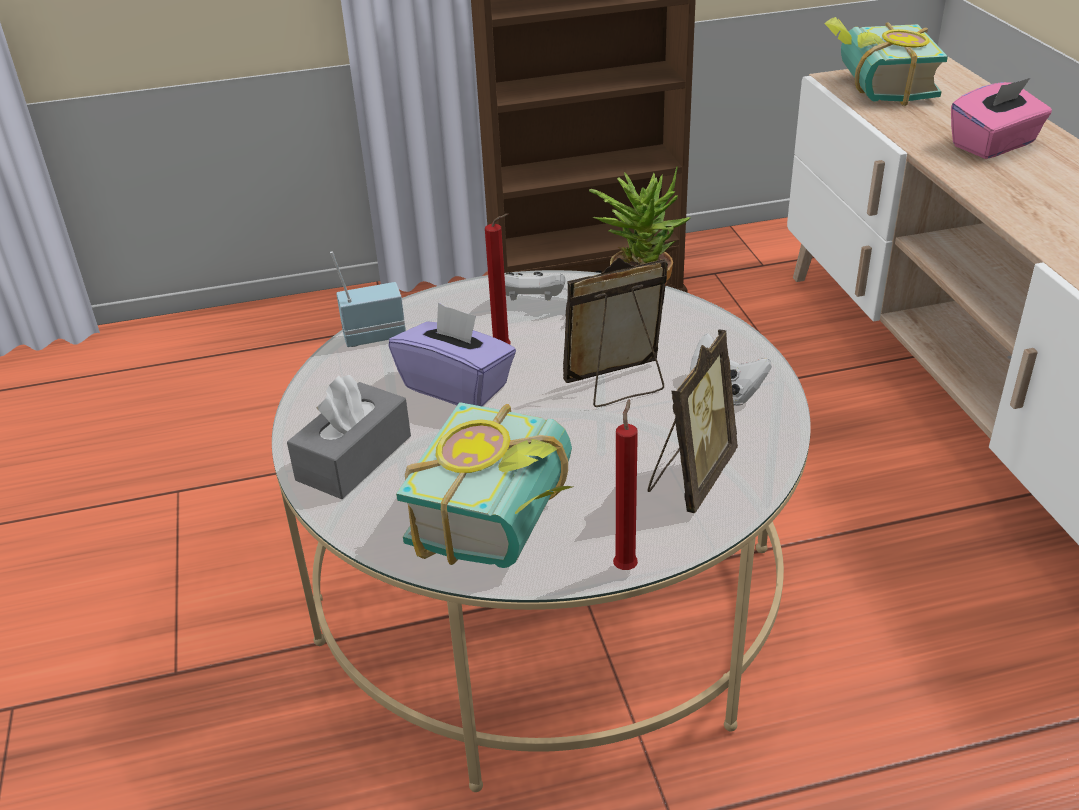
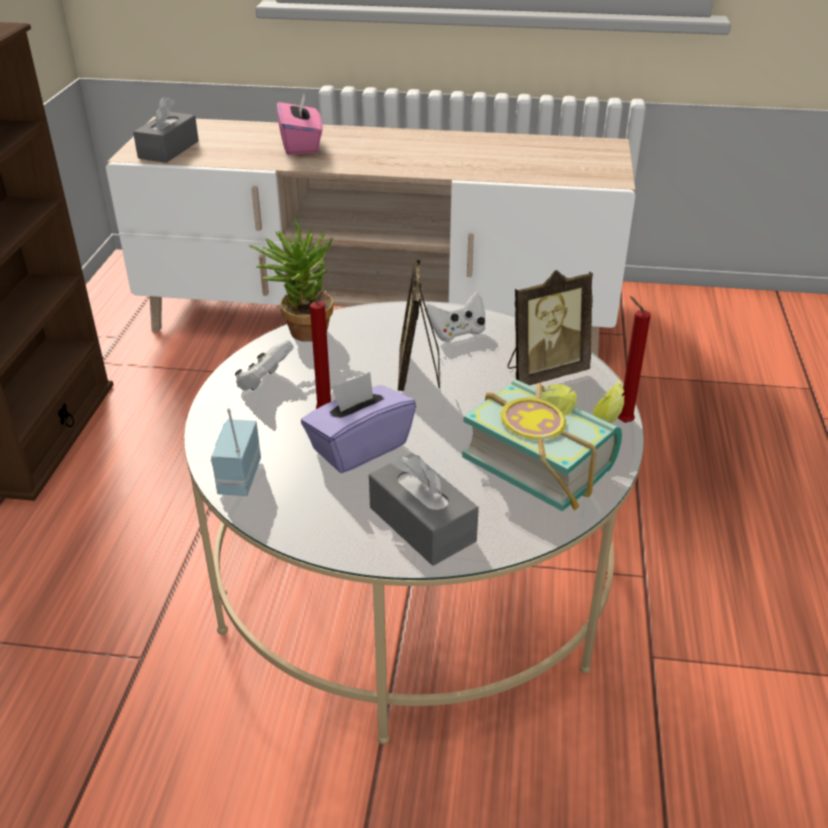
camera: 70 degrees left, 0 degrees up
(690, 477) = (544, 372): picture frame -> picture frame turned 105 degrees clockwise
(875, 88) = (168, 149): book -> grey tissue box

